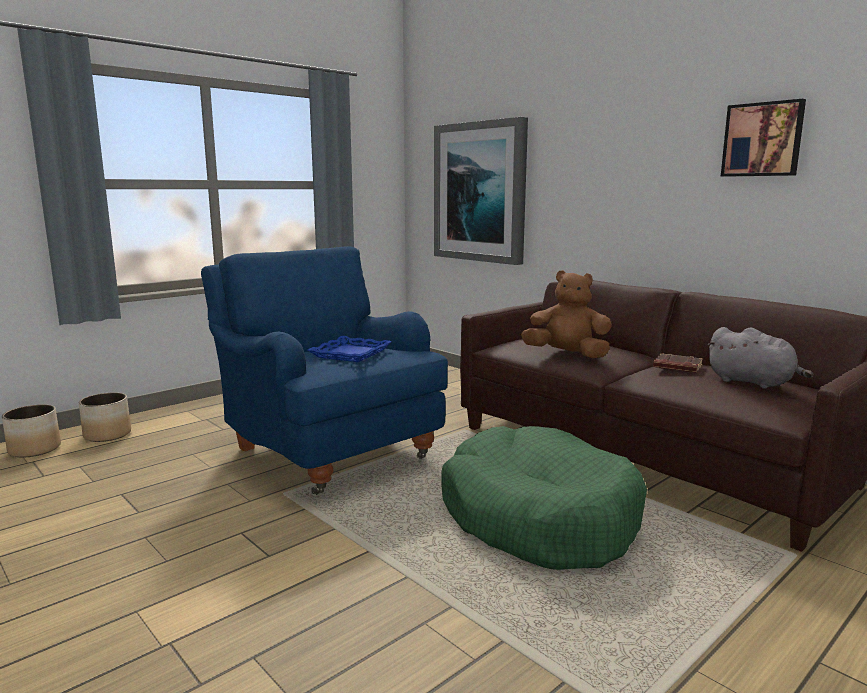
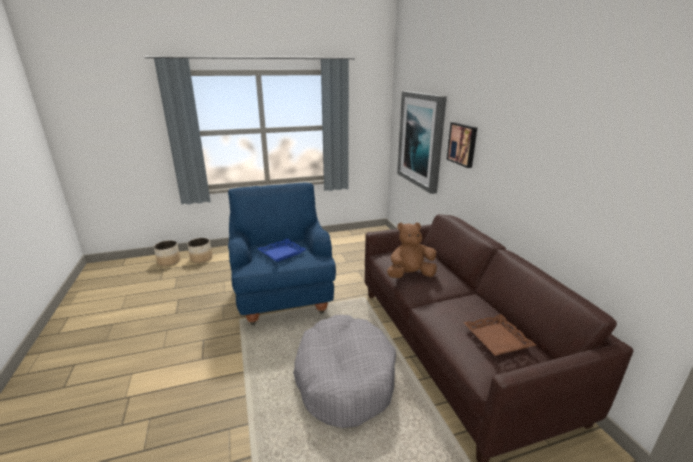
camera: 25 degrees right, 10 degrees up
(538, 518) = (344, 378): green dog bed -> grey dog bed
(567, 355) = (410, 275): brown plush toy -> brown plush toy turned 60 degrees counterclockwise
(676, 367) = (464, 307): brown book -> none
(753, 382) = (497, 338): grey plush toy -> brown tray
(763, 139) = (572, 150): picture -> picture (463, 144)

